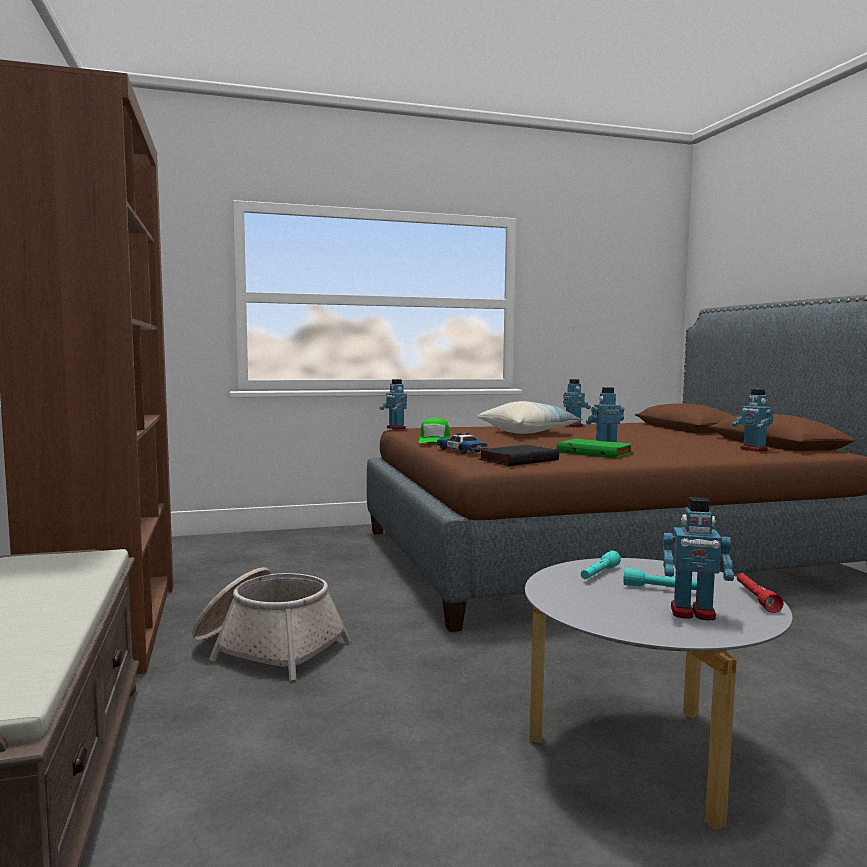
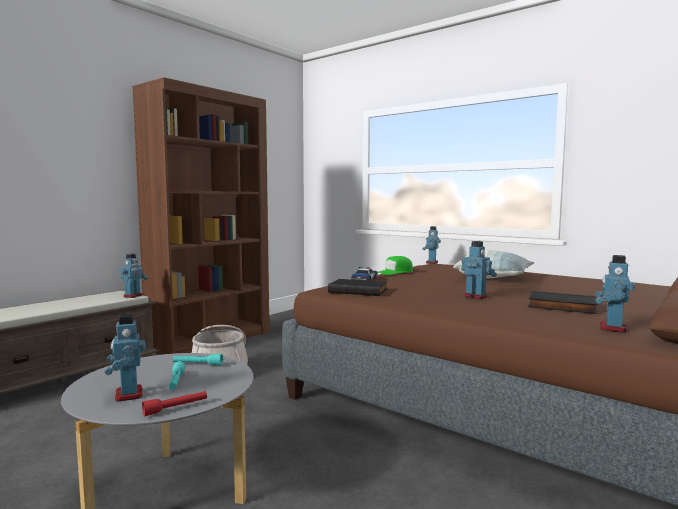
camera: 55 degrees right, 0 degrees up
(573, 426) = (581, 280): toy robot -> toy robot (133, 296)
(595, 452) = (438, 298): green book -> none
(673, 444) = (561, 307): none -> black book

